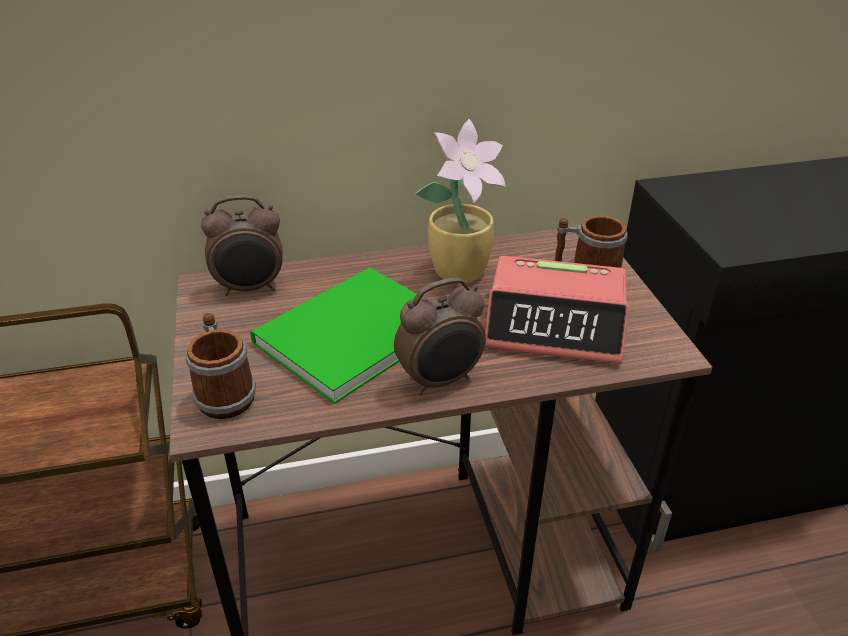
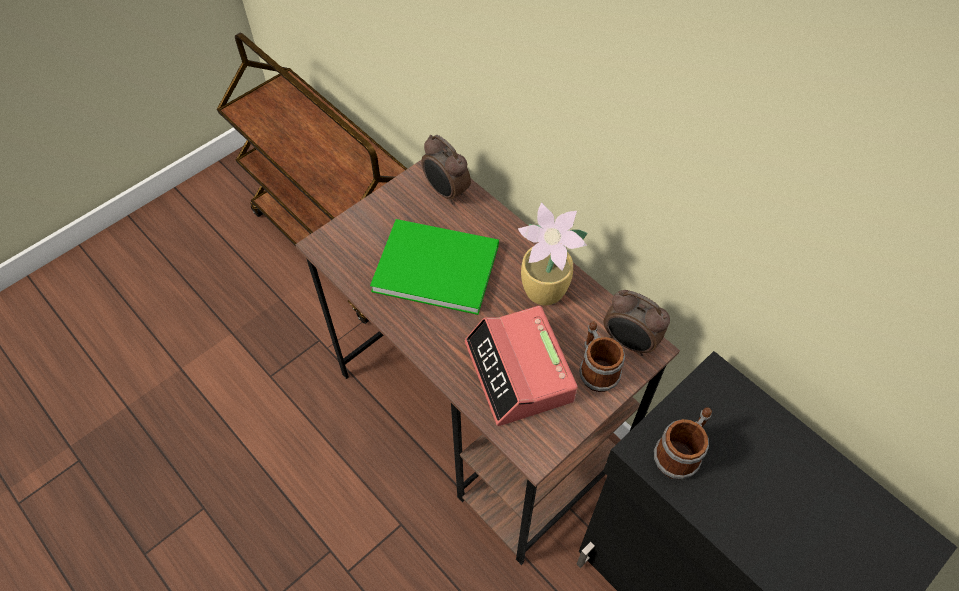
camera: 60 degrees right, 20 degrees up
(224, 392) = (350, 238): mug -> mug (680, 452)
(441, 381) = (421, 333): alarm clock -> alarm clock (629, 342)

